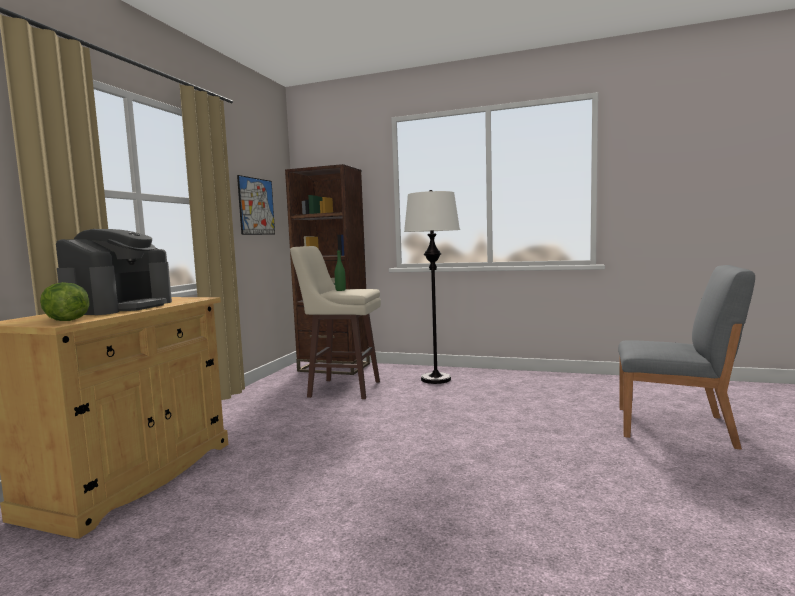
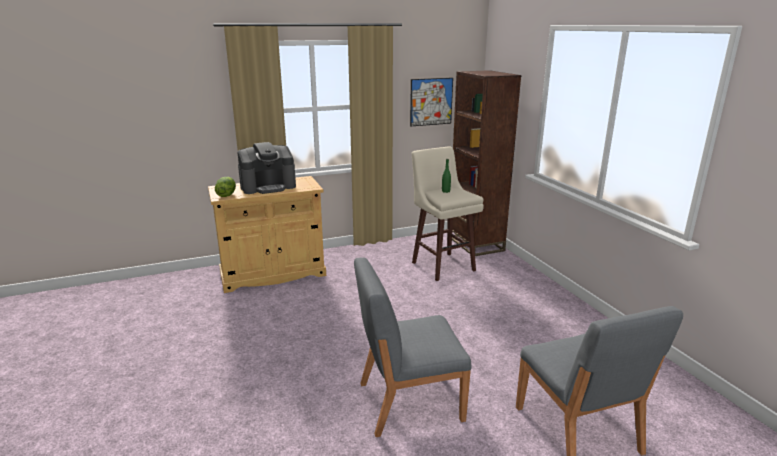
camera: 50 degrees right, 15 degrees up
(436, 379) = (515, 288): white floor lamp -> none
(571, 481) = (408, 401): none -> grey chair

